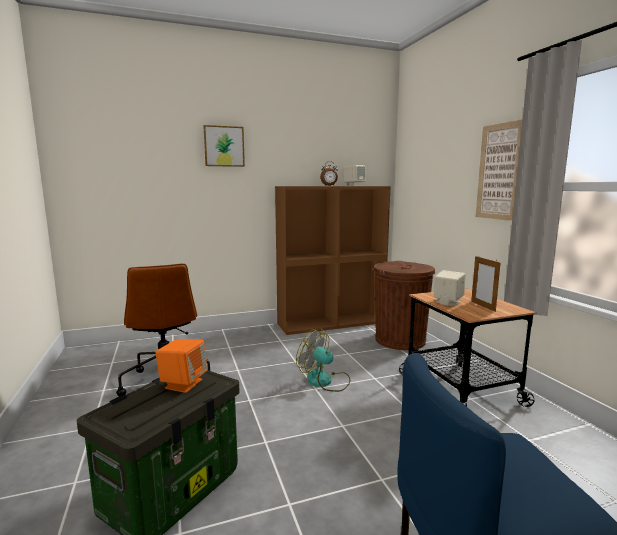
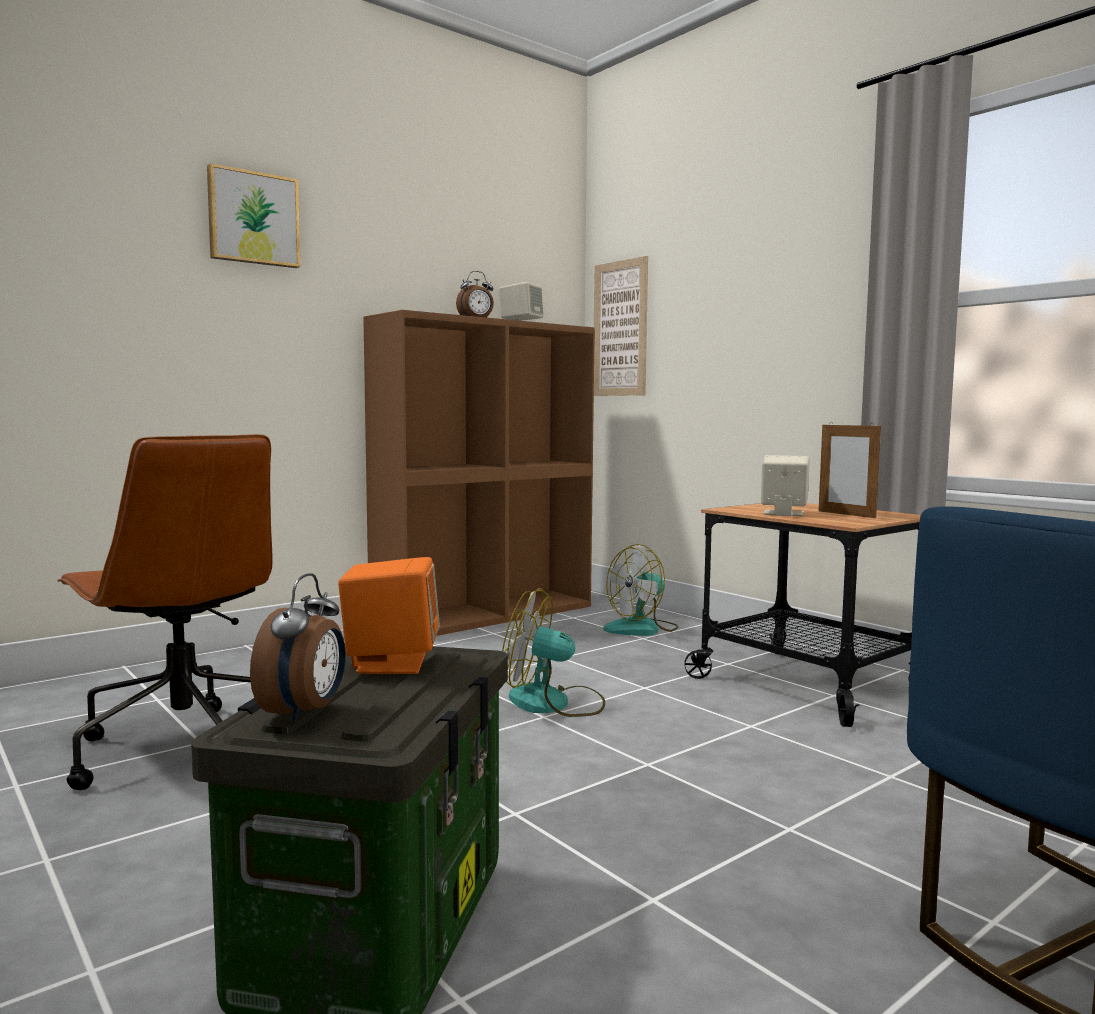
camera: 20 degrees left, 5 degrees down
(123, 410) = (305, 712): none -> alarm clock
(400, 340) = (642, 629): brown trash can -> fan
(499, 172) = (822, 287): picture -> picture (620, 329)

